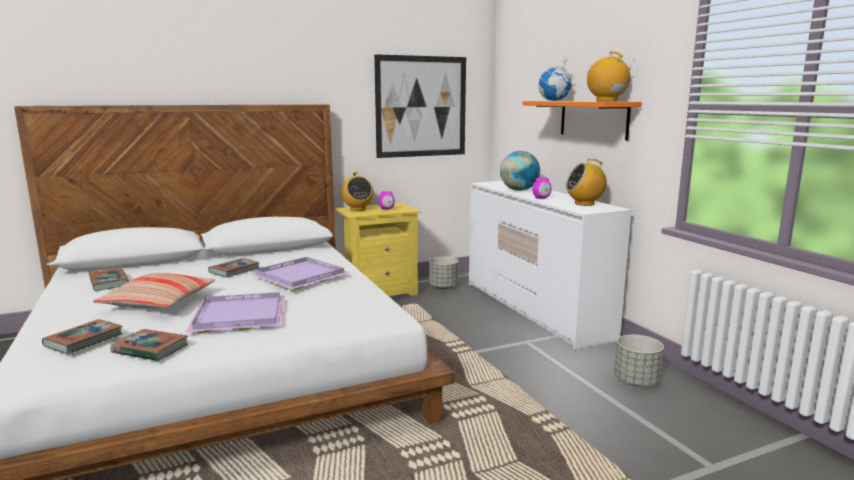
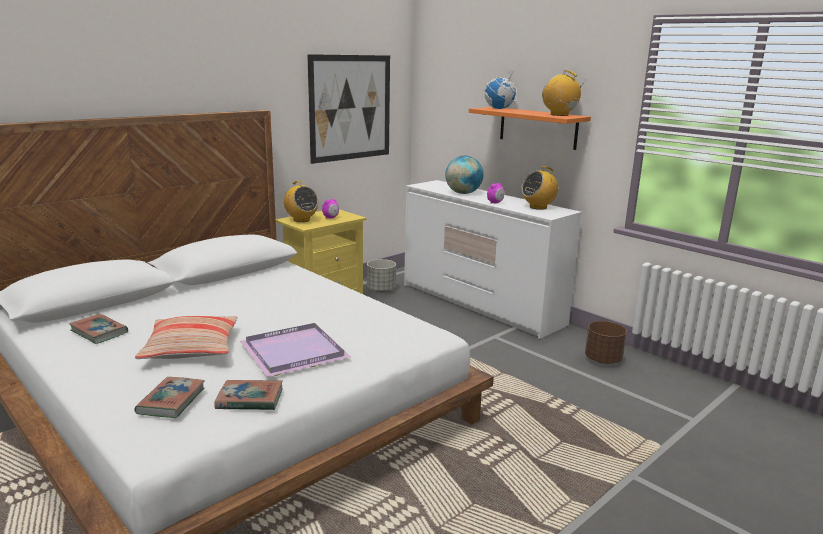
camera: 20 degrees left, 5 degrees up
(234, 270) = (226, 302): book -> none
(300, 276) = (304, 301): purple tray -> none
(636, 381) = (603, 360): grey planter -> brown planter

